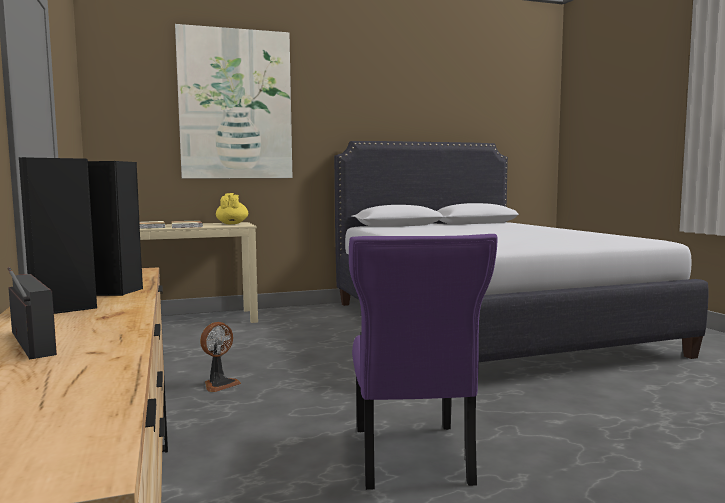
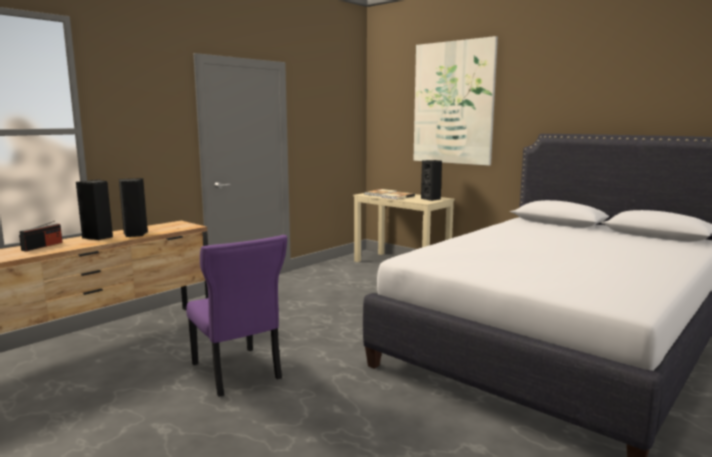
camera: 60 degrees right, 5 degrees up
(219, 384) = (299, 303): fan -> none
(232, 224) = (431, 199): yellow teapot -> black speaker
(411, 458) = (237, 373): purple chair -> purple chair turned 90 degrees counterclockwise

